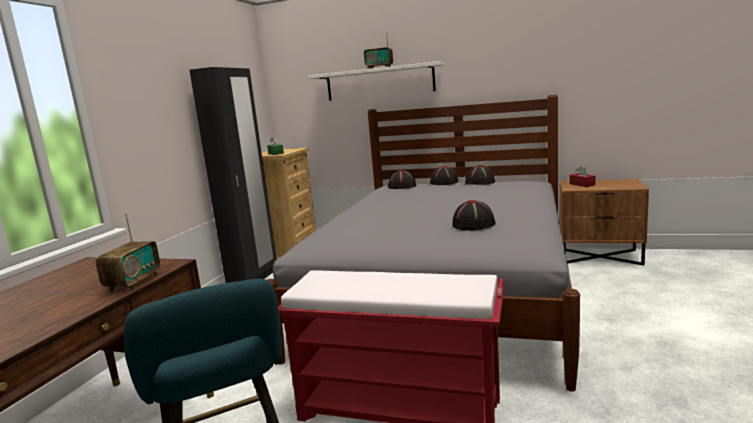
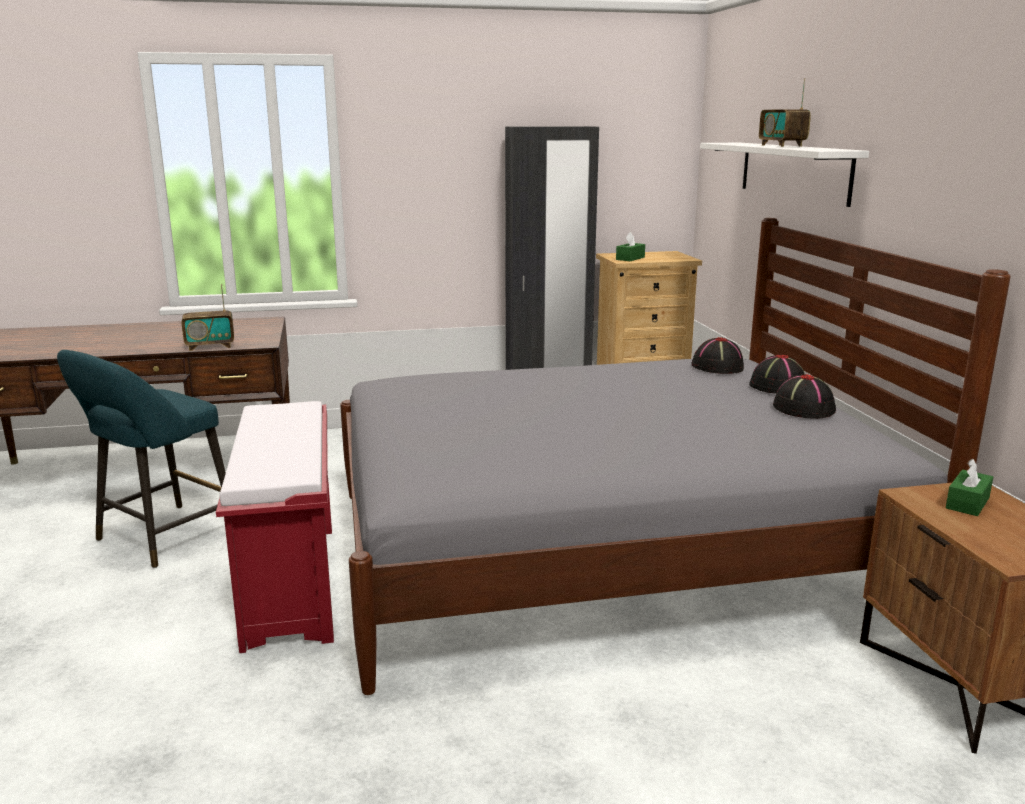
camera: 60 degrees right, 5 degrees up
(473, 224) = (496, 438): black hat -> none
(582, 184) = (967, 503): red tissue box -> green tissue box

